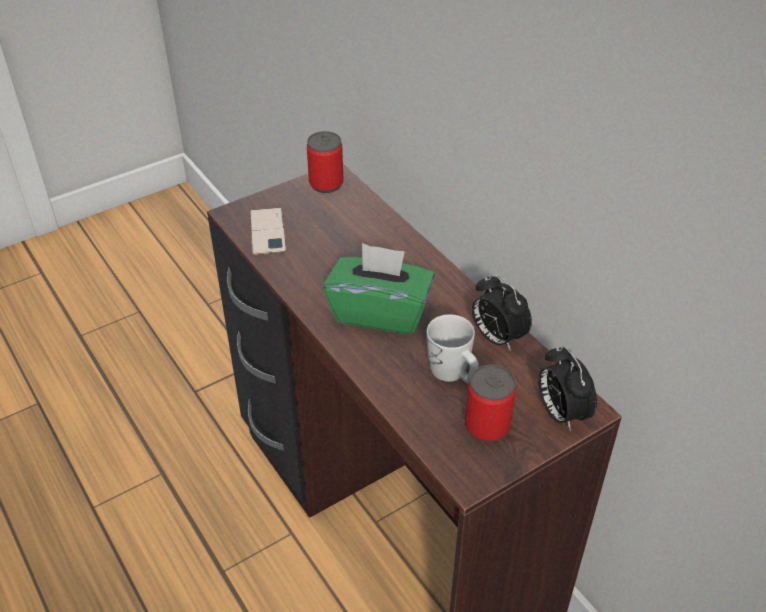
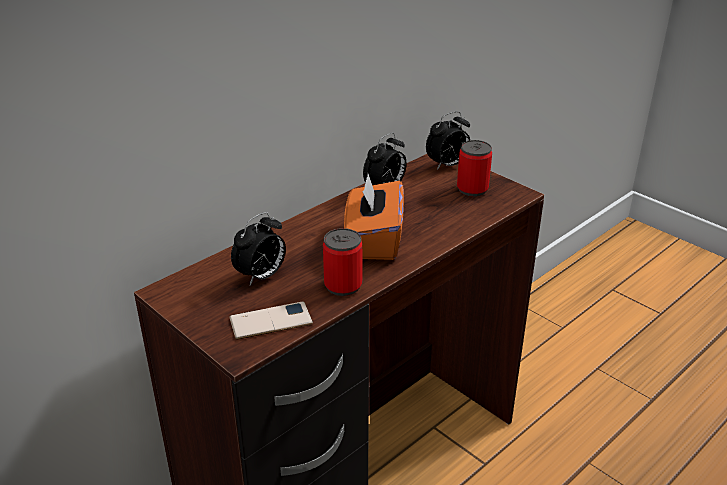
camera: 100 degrees left, 10 degrees down
(326, 184) = (180, 294): can -> can (343, 285)
(338, 229) = (261, 276): none -> alarm clock
(380, 312) = (374, 241): green tissue box -> orange tissue box
(453, 374) = (430, 204): white mug -> none

